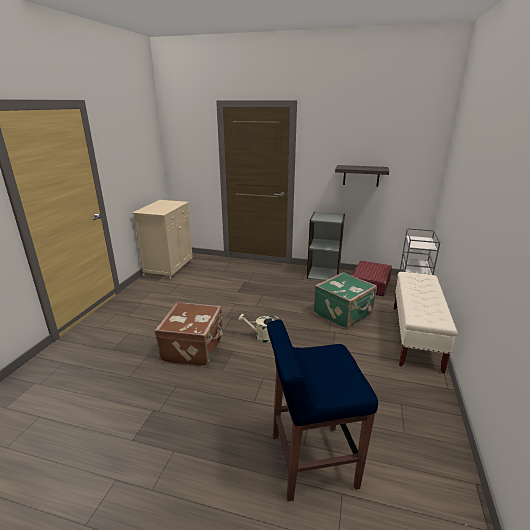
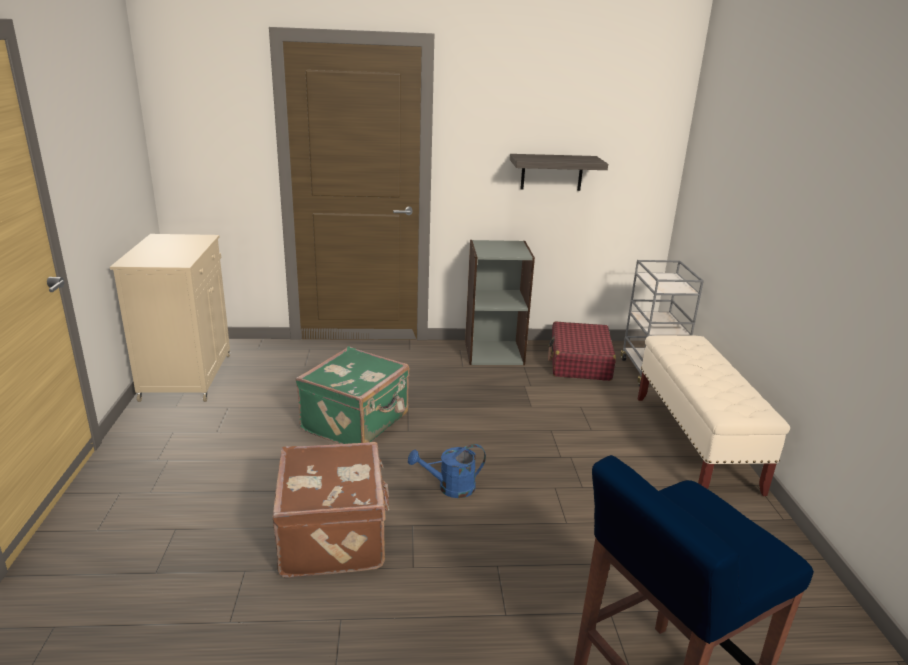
camera: 20 degrees left, 0 degrees up
(261, 337) = (450, 488): beige watering can -> blue watering can
(344, 314) = (567, 421): green suitcase -> green suitcase (357, 422)

